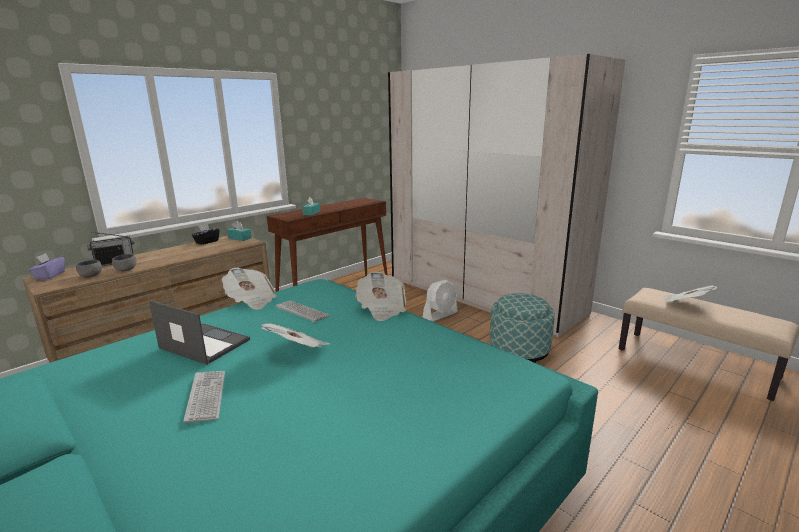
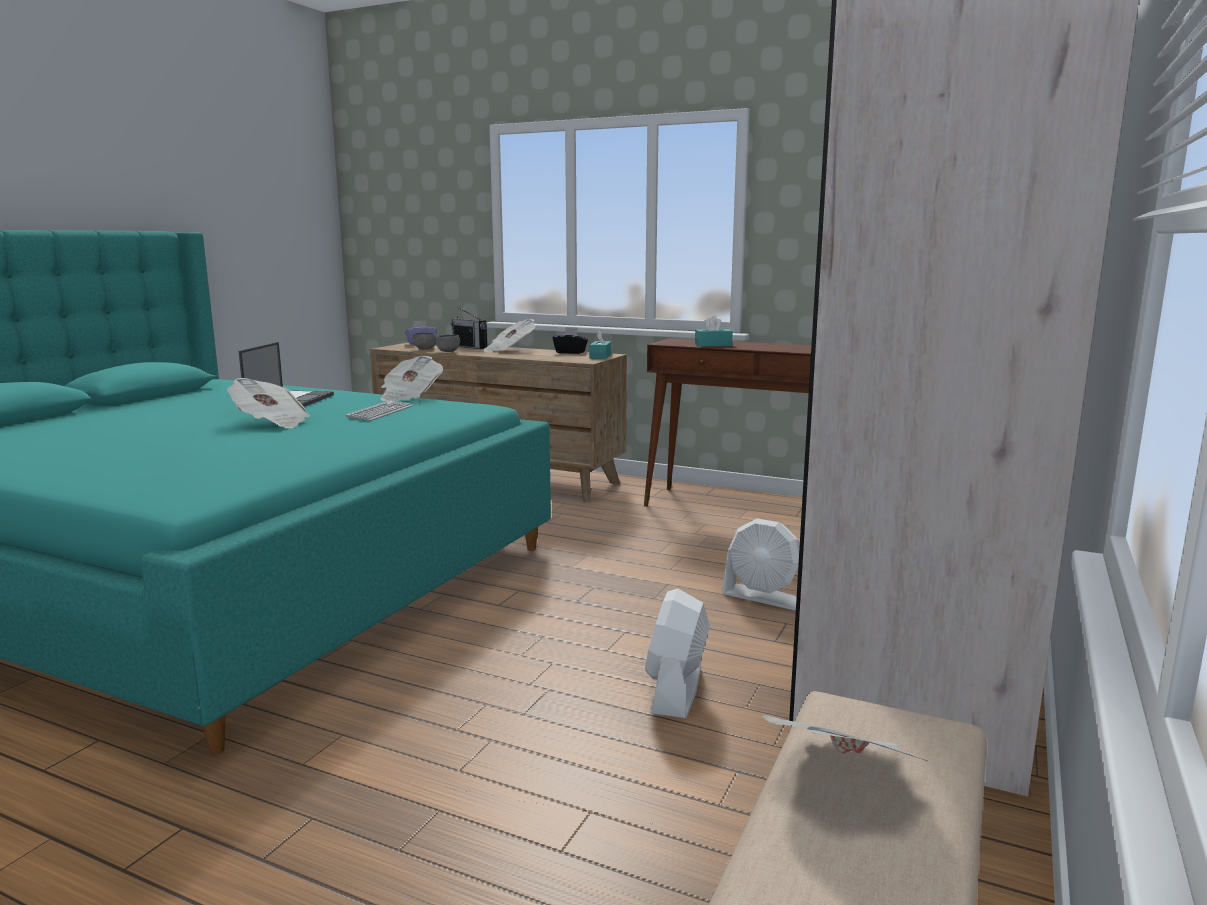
camera: 70 degrees right, 5 degrees down
(206, 396) = (182, 414): keyboard -> none
(381, 309) = (397, 433): newspaper -> newspaper (509, 350)
(519, 350) = (676, 691): ottoman -> white fan

